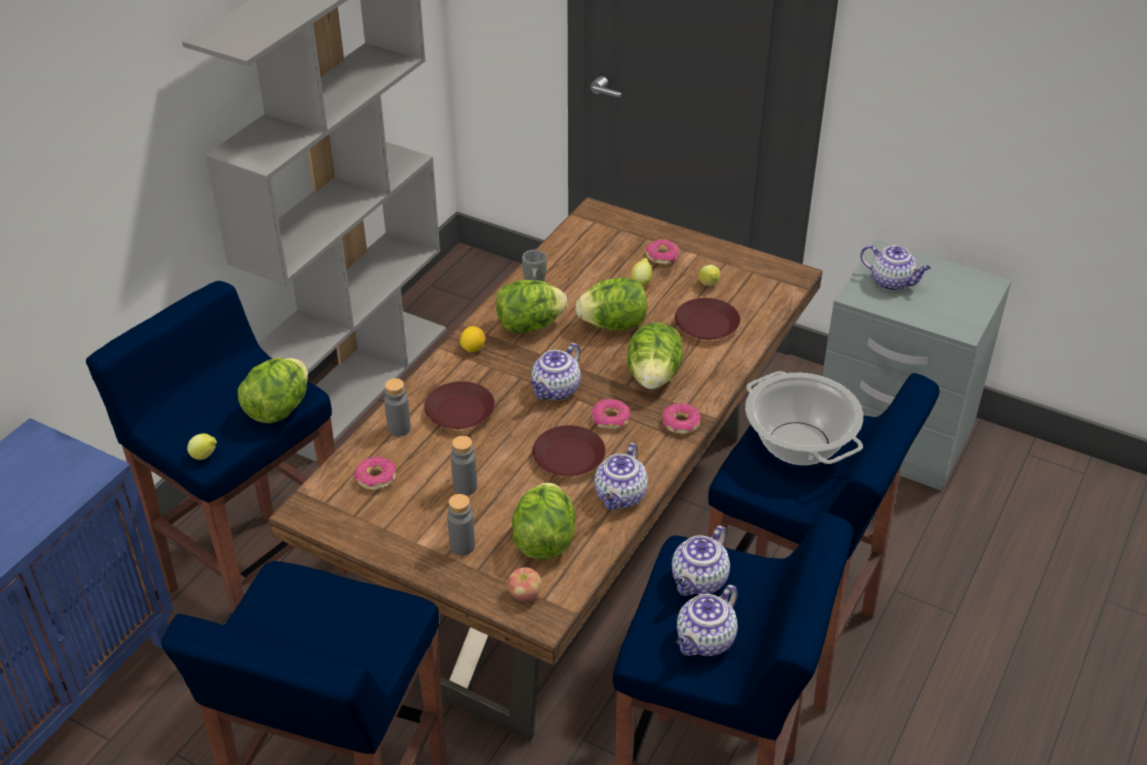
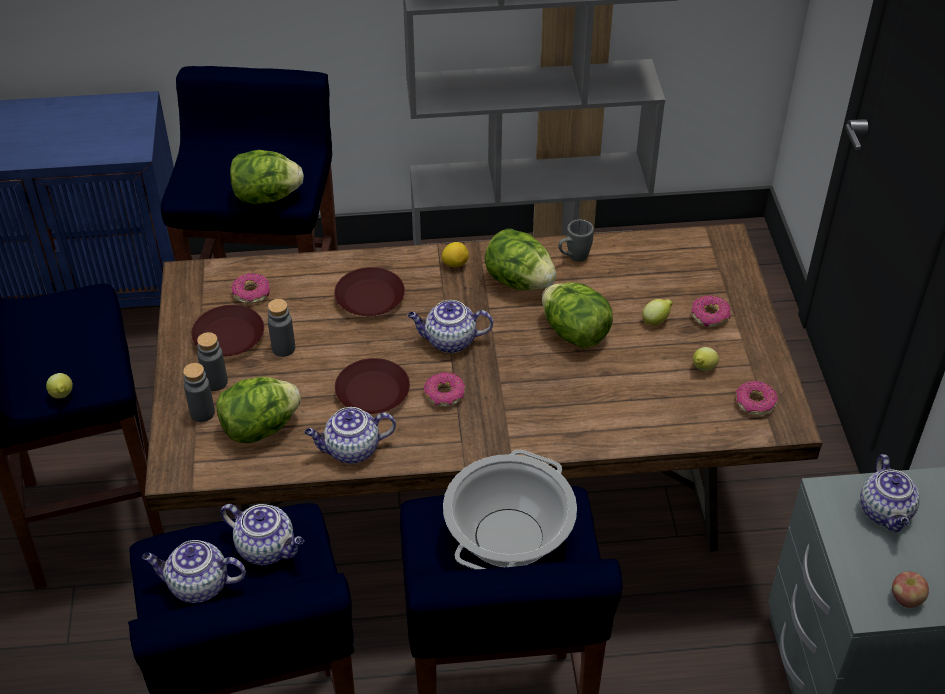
camera: 55 degrees right, 5 degrees up
(205, 456) = (185, 190): lemon -> lemon (63, 396)
(399, 429) = (318, 275): grey bottle -> grey bottle (202, 413)
(525, 595) = (189, 448): apple -> apple (906, 599)
(653, 377) = (529, 395): lettuce -> none
(680, 424) = (481, 444): donut -> donut (755, 403)
(699, 582) = (267, 548): teapot -> teapot turned 150 degrees counterclockwise
(706, 324) = (641, 395): brown plate -> brown plate (229, 336)

